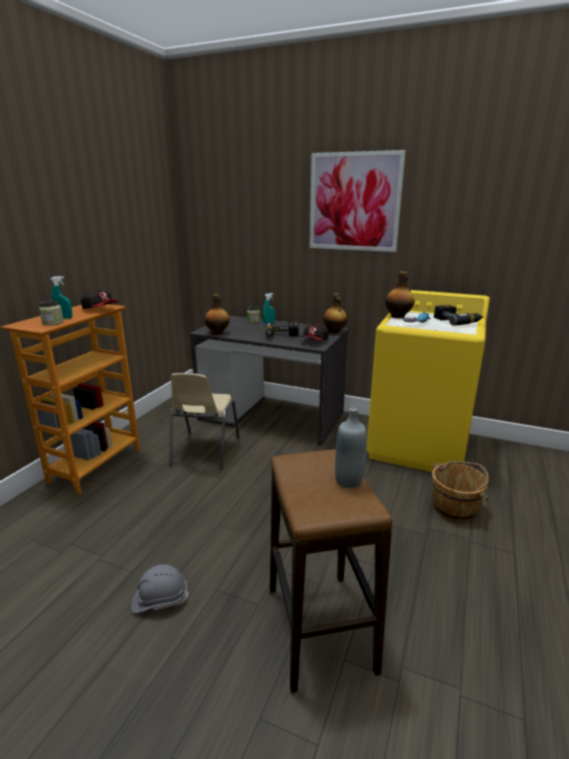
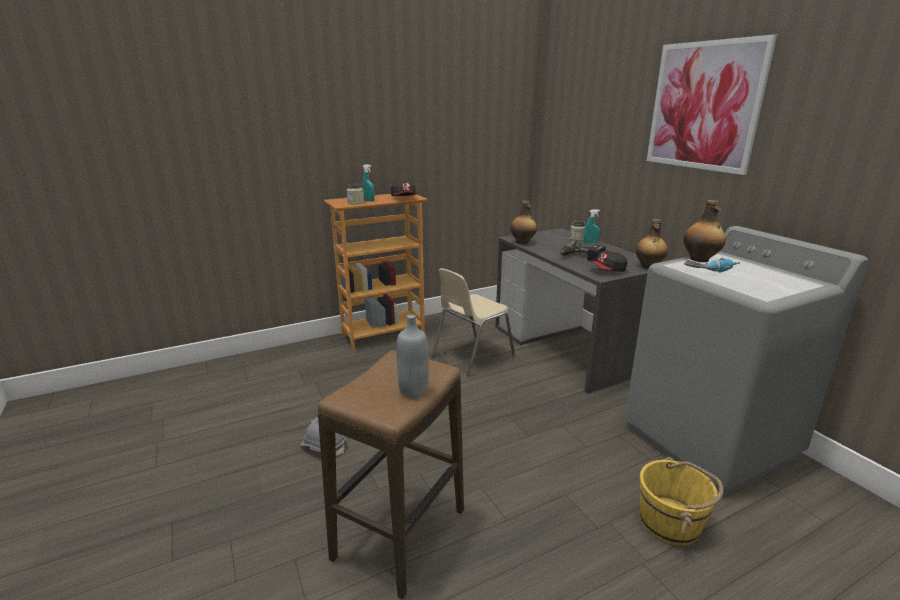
camera: 40 degrees right, 0 degrees up
(418, 446) = (710, 441): yellow washing machine -> grey washing machine
(455, 507) = (671, 523): brown bucket -> yellow bucket
(457, 321) = (777, 281): power drill -> none

